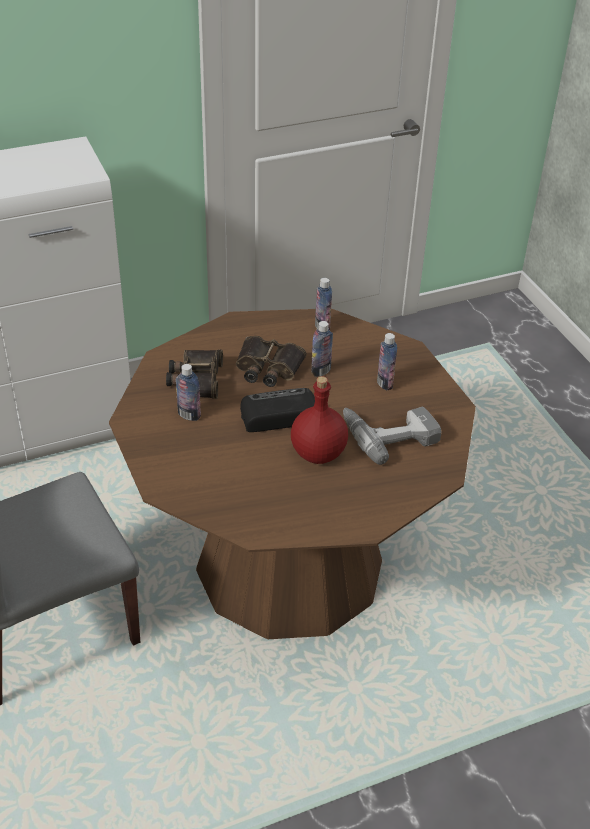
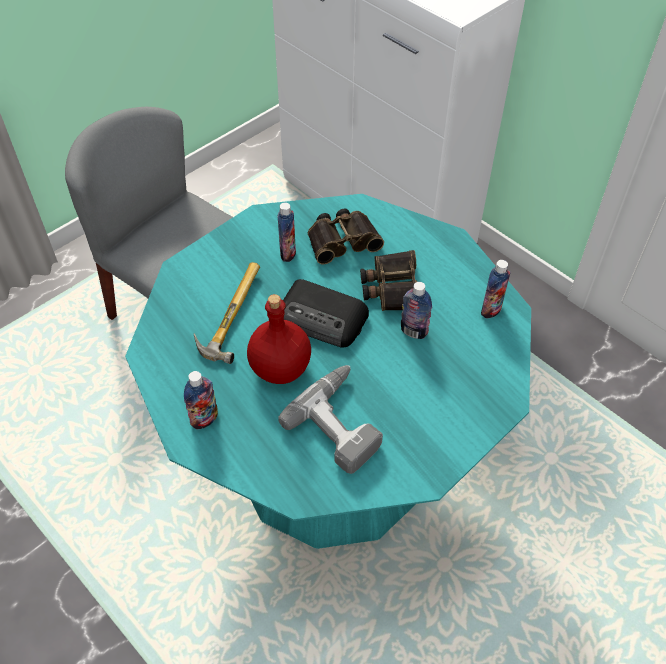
camera: 70 degrees right, 10 degrees up
(238, 470) = (228, 314): none -> hammer
(278, 415) = (323, 319): radio -> radio turned 150 degrees clockwise
(290, 565) = (333, 460): brown dining table -> turquoise dining table
(384, 383) = (427, 395): bottle -> bottle (204, 419)

